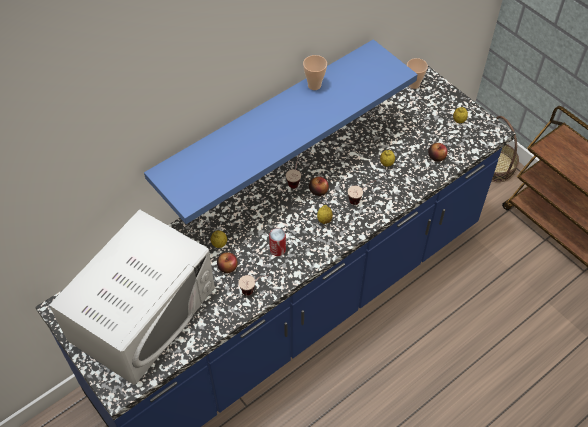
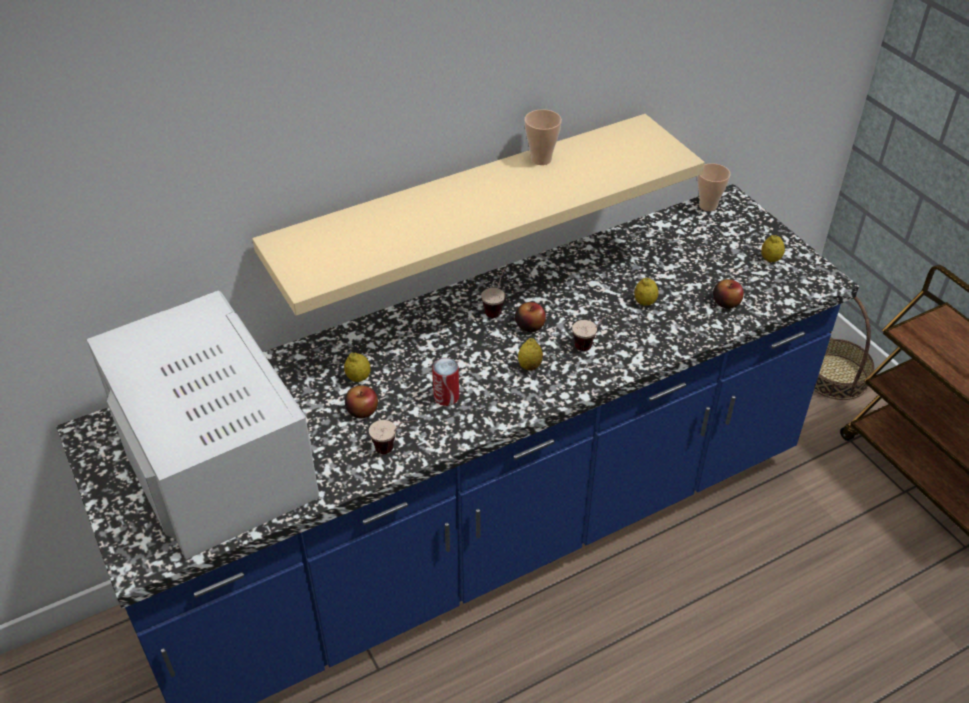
camera: 10 degrees right, 10 degrees down
(143, 313) = (213, 456): white microwave -> white microwave turned 75 degrees counterclockwise
(266, 119) = (463, 204): blue shelf -> beige shelf

